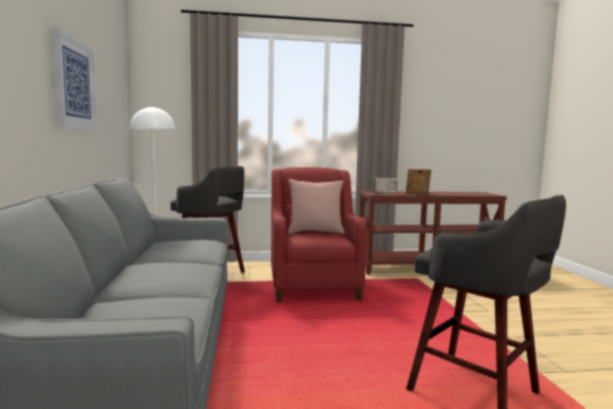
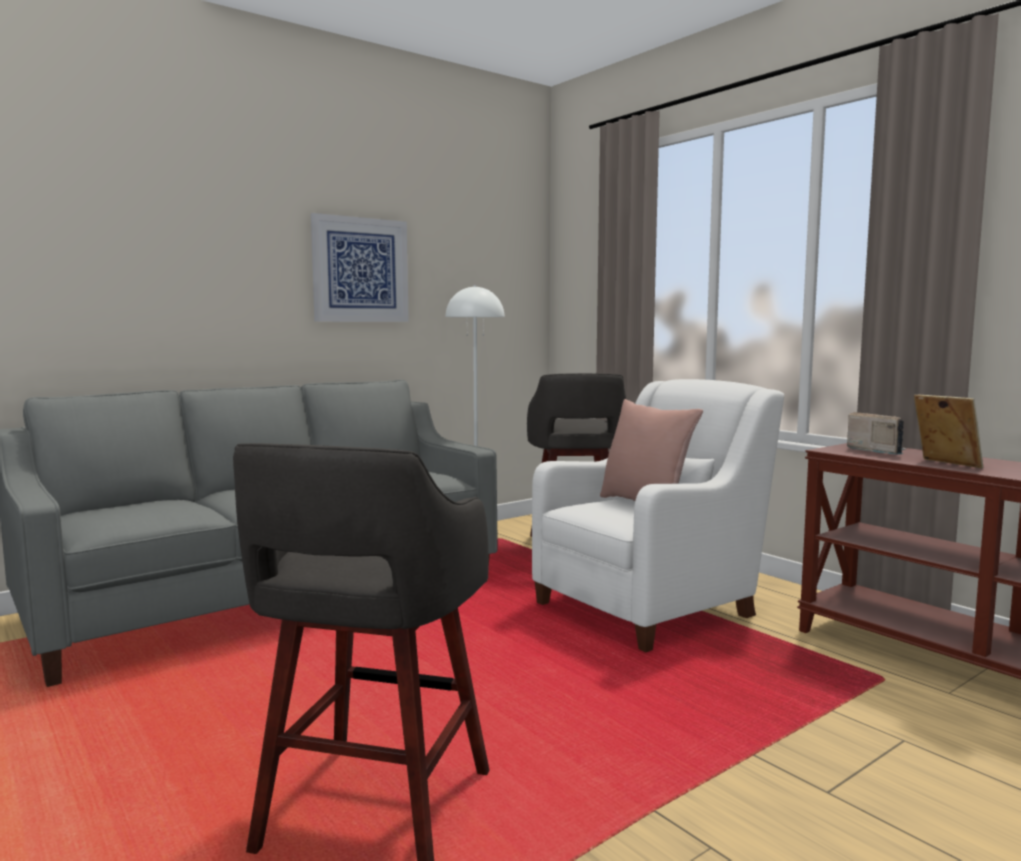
camera: 60 degrees right, 0 degrees up
(313, 285) = (652, 607): red armchair -> white armchair

